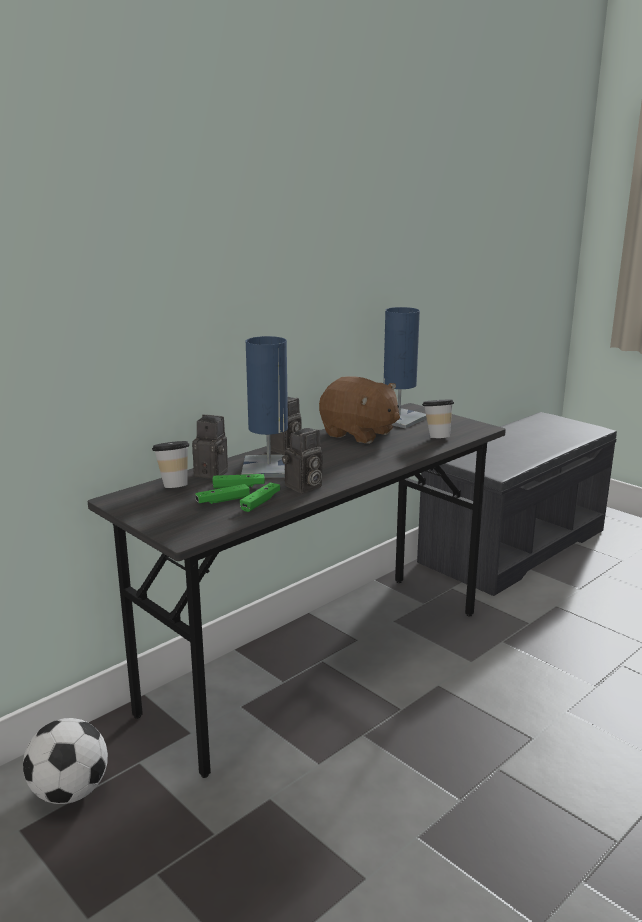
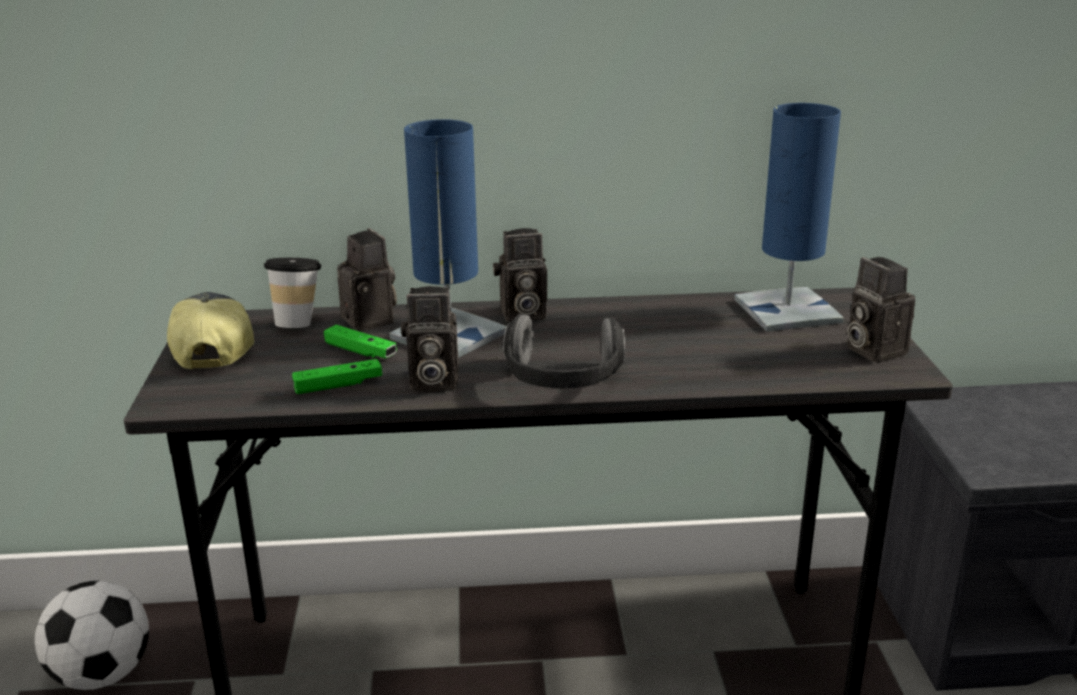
camera: 40 degrees right, 5 degrees up
(150, 509) = (212, 349): none -> cap
(223, 500) = (304, 366): green game controller -> none
(359, 434) = (673, 320): brown plush toy -> none
(361, 469) = (562, 381): none -> headphones
(436, 437) = (789, 363): cup -> none
(457, 424) = (871, 350): none -> camera

